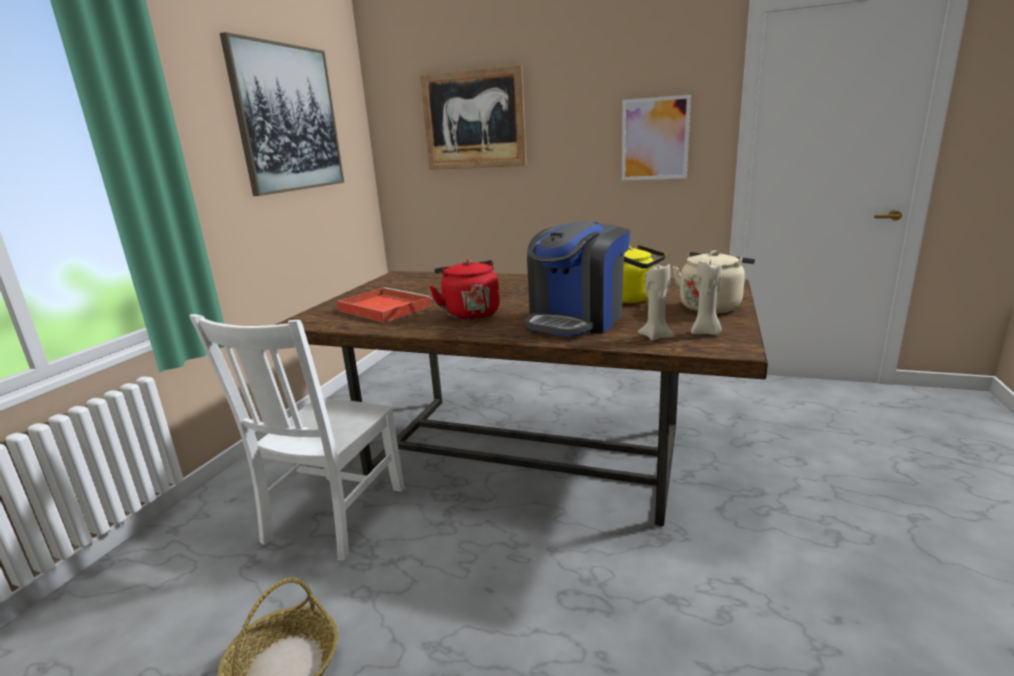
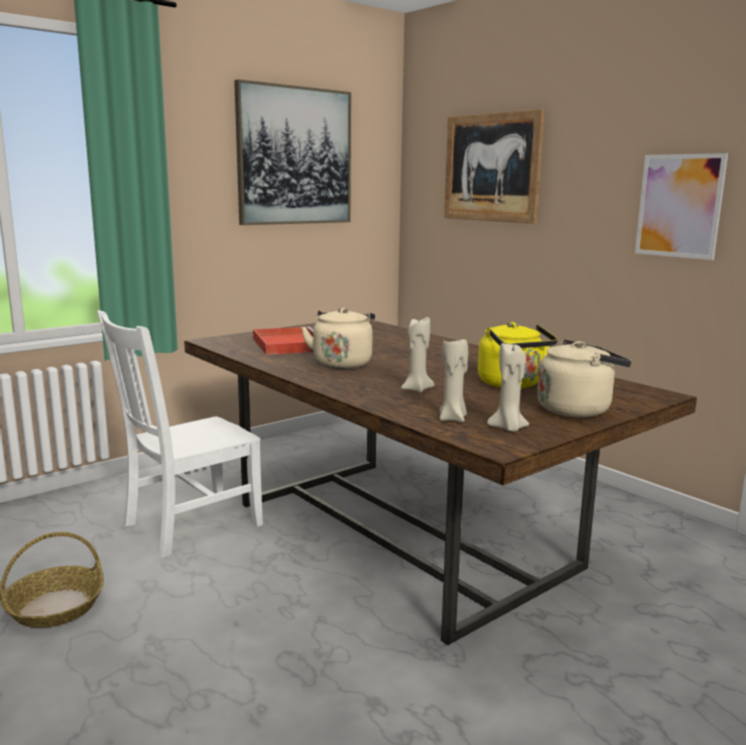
camera: 30 degrees right, 5 degrees down
(469, 313) = (342, 363): red kettle -> beige kettle
(576, 320) = (416, 389): coffee machine -> beige candle

